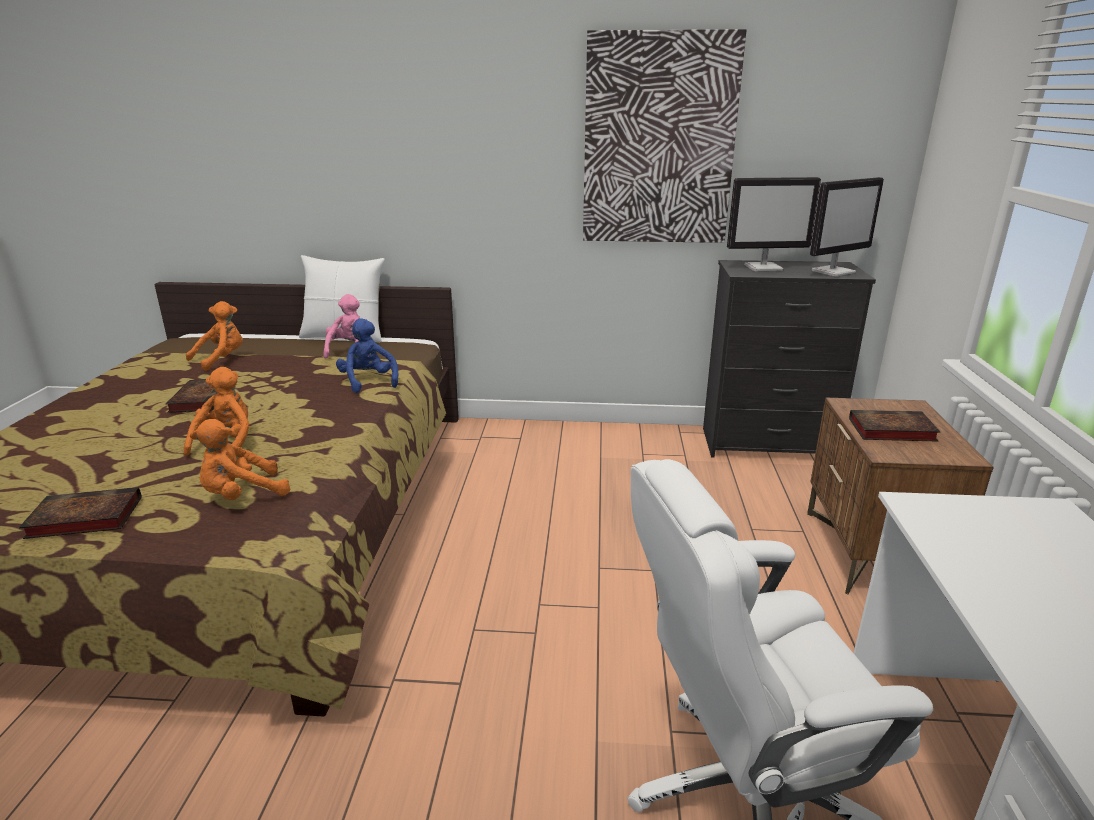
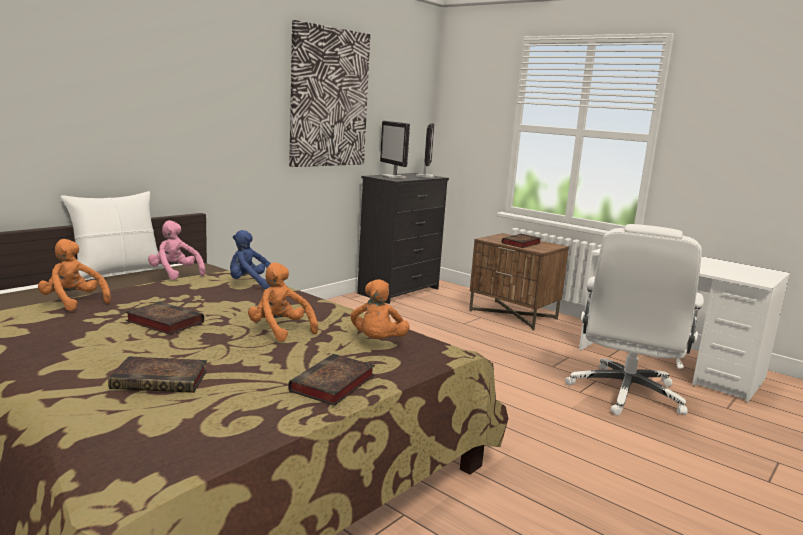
camera: 55 degrees left, 10 degrees down
(53, 452) = (162, 380): none -> book
(222, 359) = (73, 302): orange plush toy -> orange plush toy turned 45 degrees counterclockwise
(764, 267) = (394, 177): monitor -> monitor turned 120 degrees clockwise

